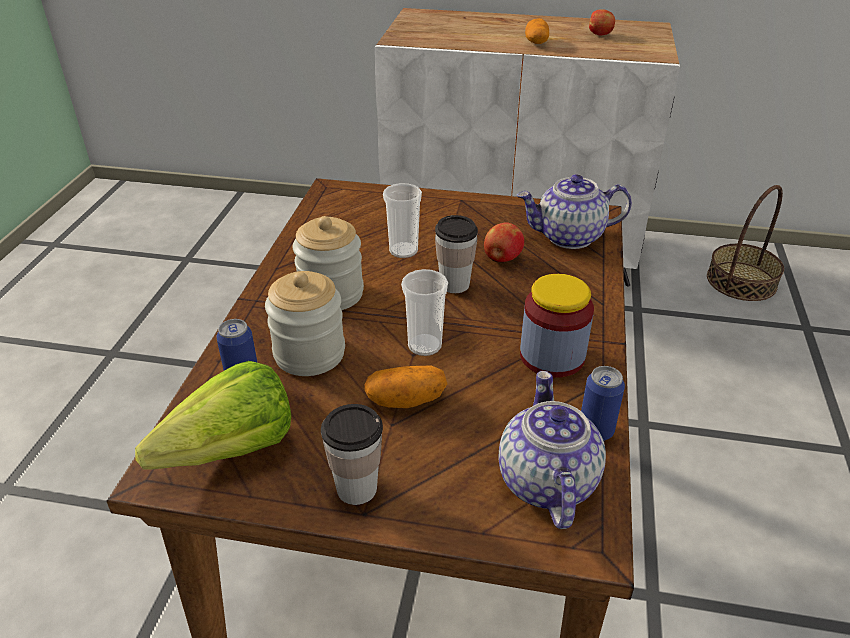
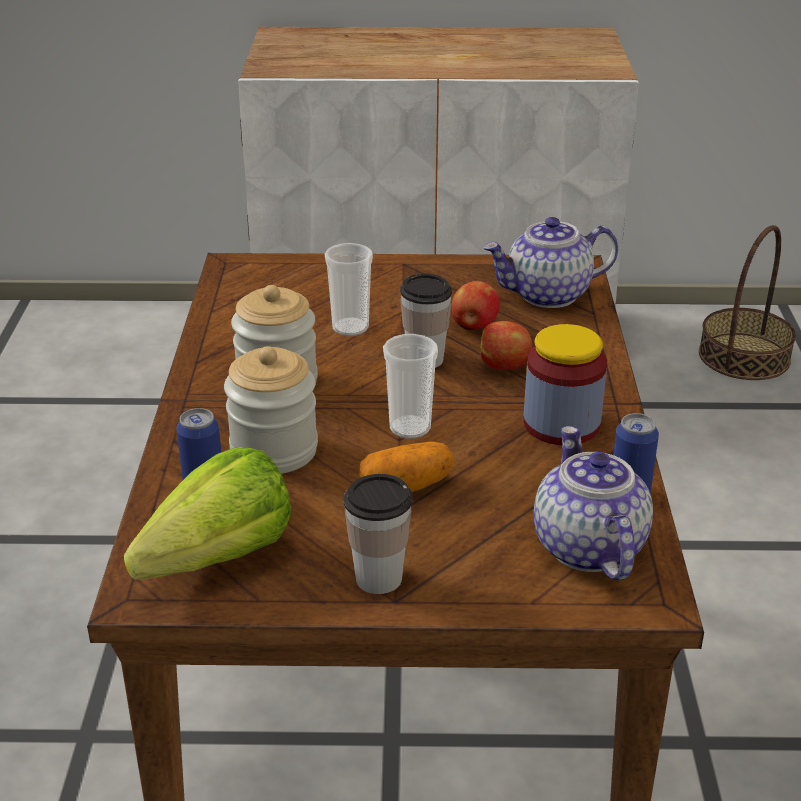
camera: 10 degrees left, 5 degrees down
(536, 42) = (450, 63): potato -> none
(600, 34) = (530, 48): apple -> apple (505, 366)

